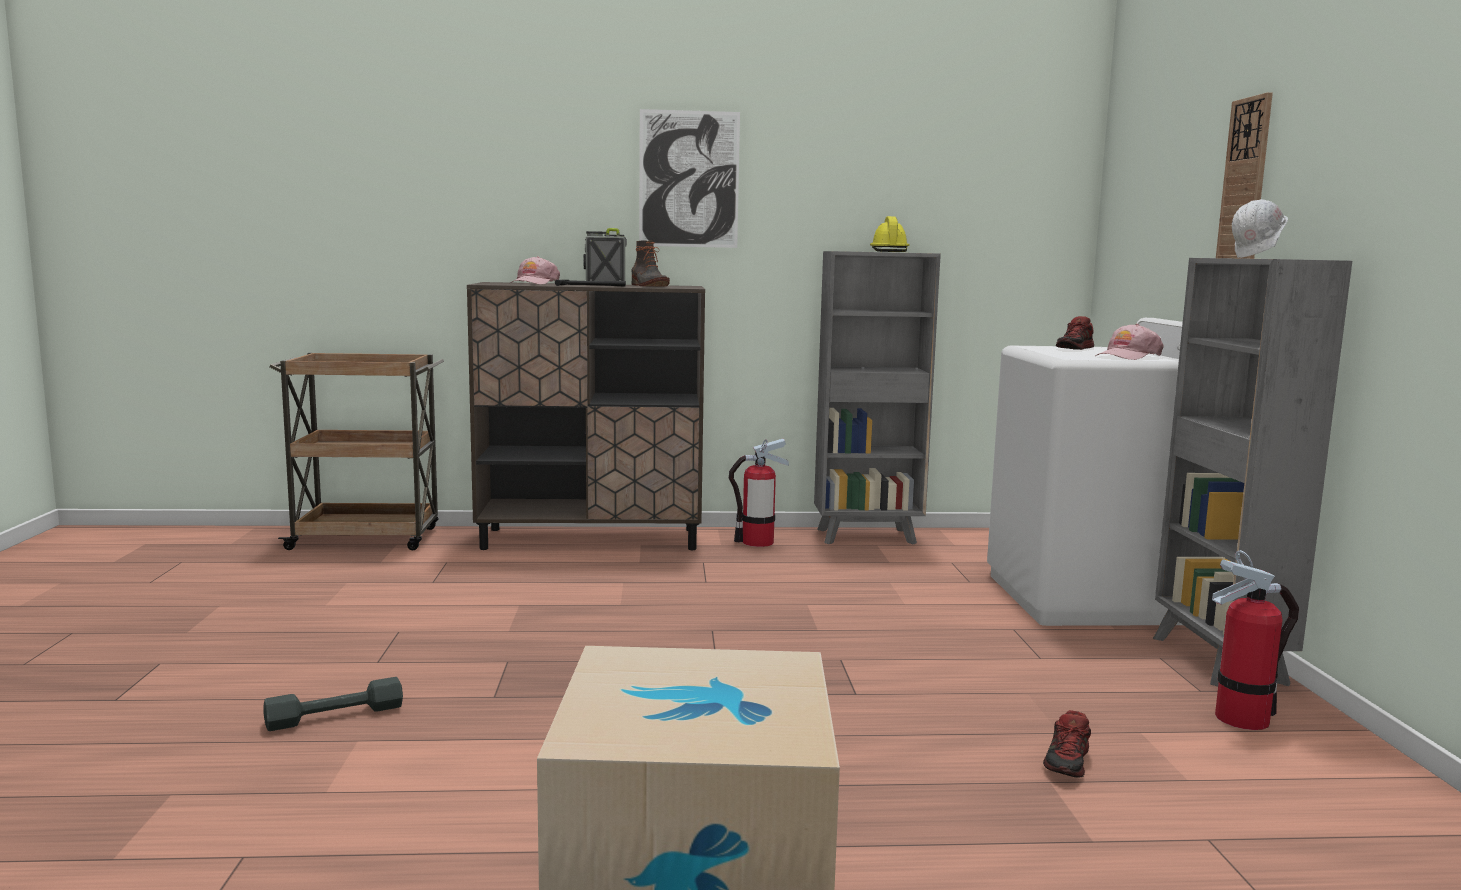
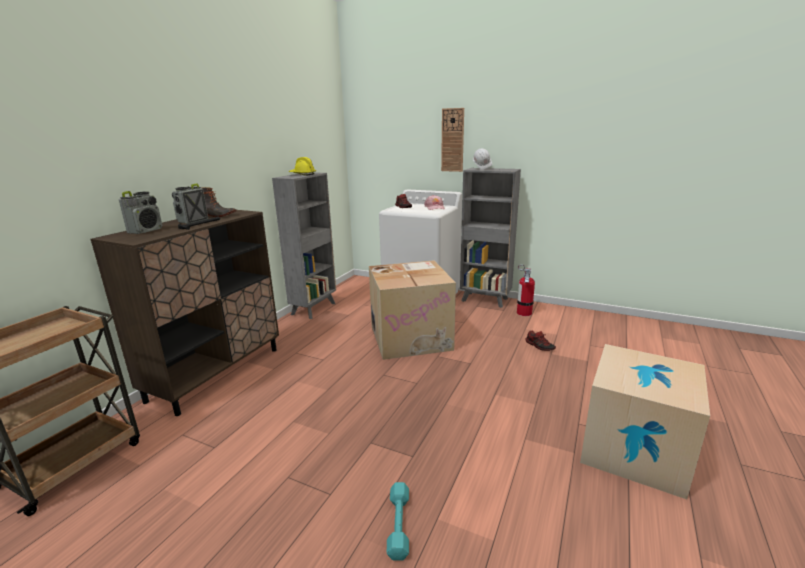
camera: 60 degrees left, 10 degrees up
(335, 715) = (398, 524): grey dumbbell -> turquoise dumbbell
(534, 283) = (146, 231): pink cap -> radio
(689, 179) = (203, 144): picture -> none
(757, 542) = (287, 332): fire extinguisher -> none
(882, 624) = (411, 337): none -> cardboard box

